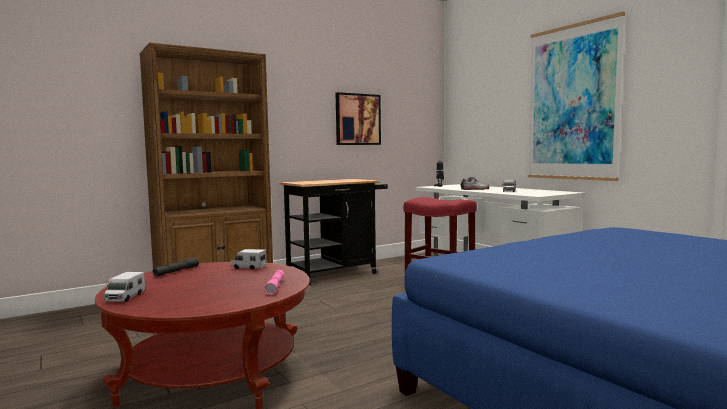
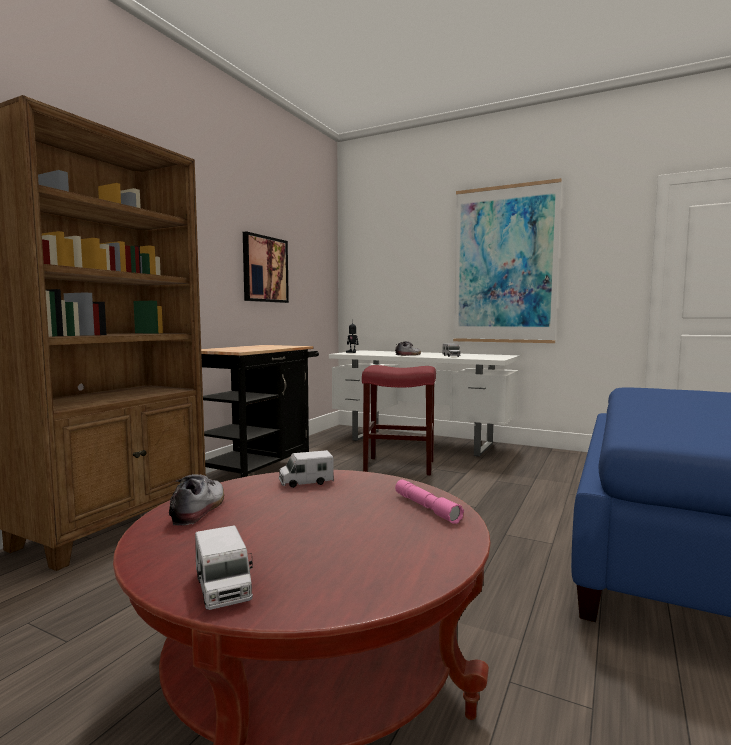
camera: 30 degrees left, 0 degrees up
(176, 271) = (199, 509): grey flashlight -> shoe

